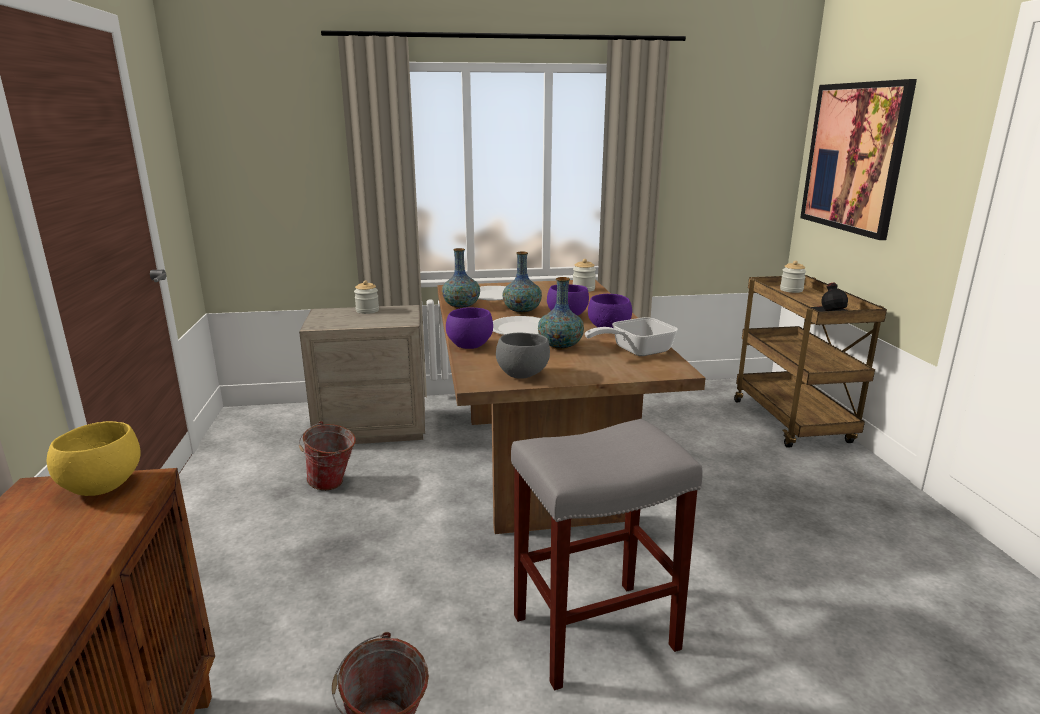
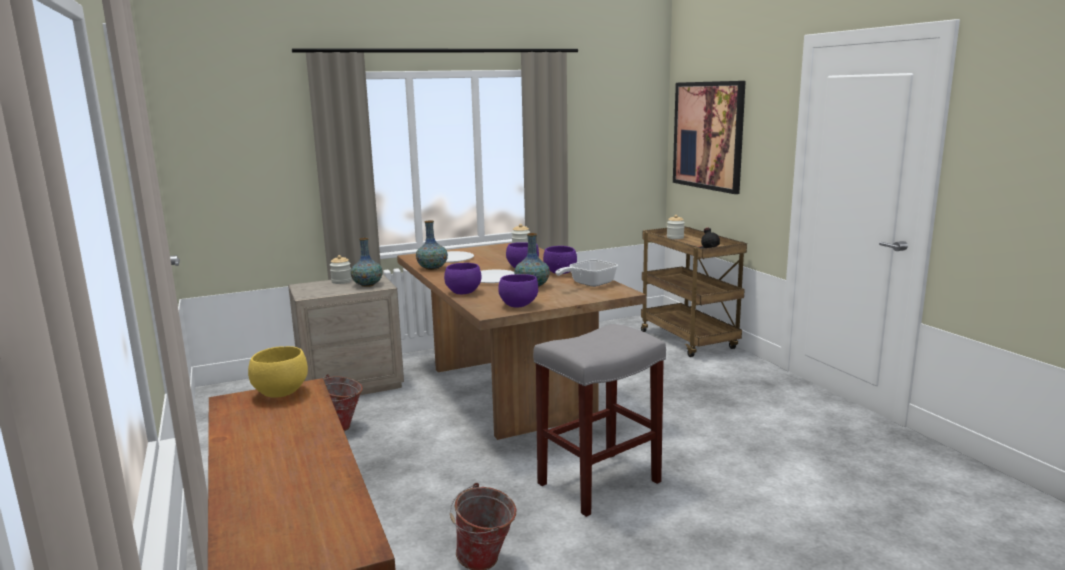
camera: 15 degrees left, 5 degrees down
(522, 311) = (484, 267): vase -> vase (367, 285)
(522, 374) = (518, 305): grey bowl -> purple bowl

